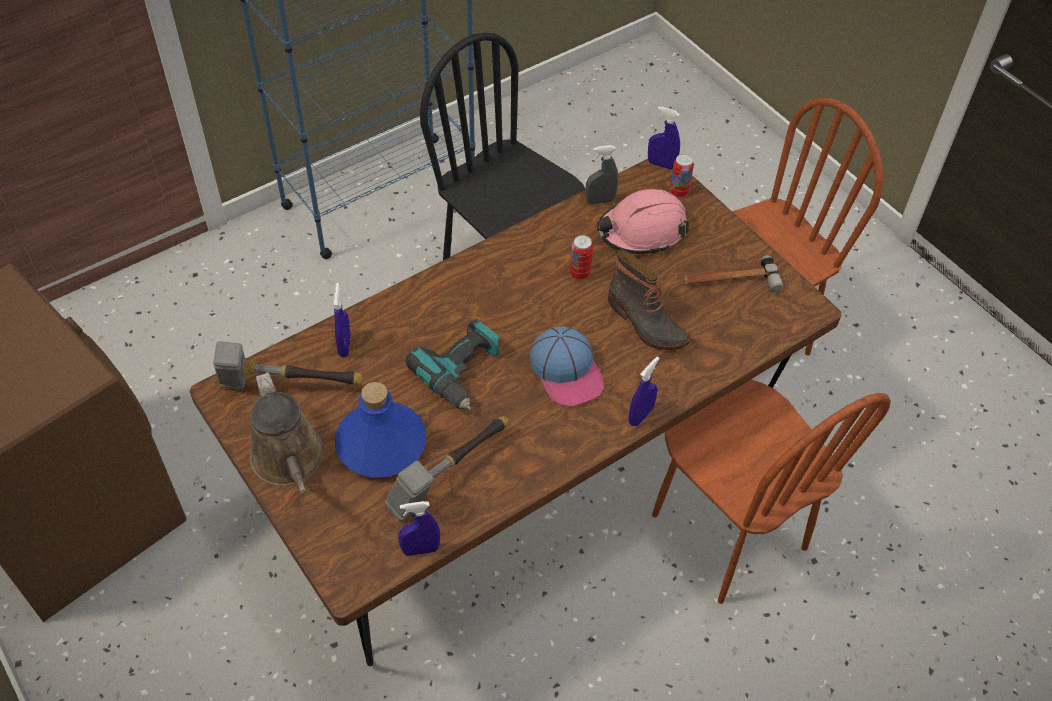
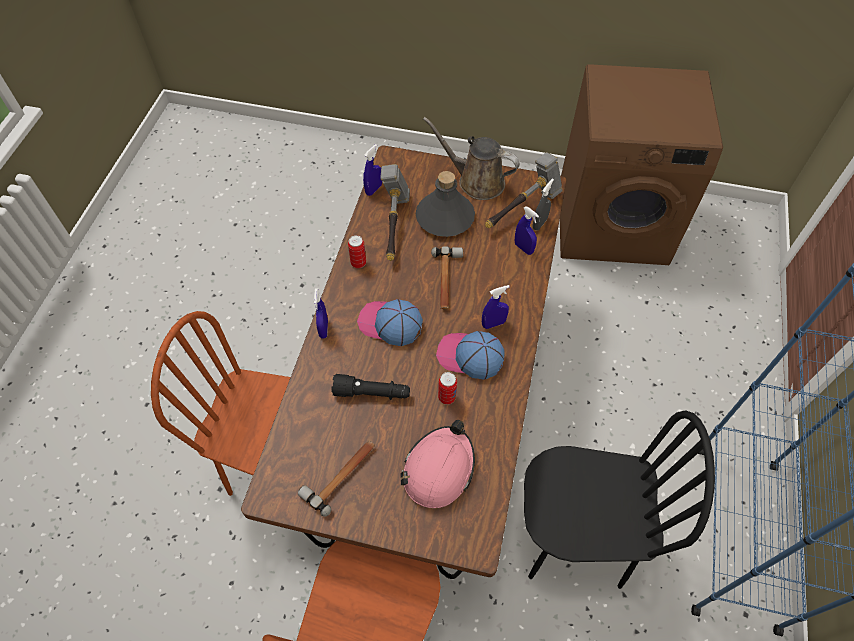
camera: 140 degrees right, 5 degrees up
(380, 443) = (445, 217): blue bottle -> grey bottle
(462, 372) = (446, 280): power drill -> hammer
(522, 289) = (470, 356): none -> cap
(600, 201) = (493, 472): grey spray bottle -> grey spray bottle (539, 223)
(645, 323) = (372, 393): boot -> black flashlight
(661, 164) = (483, 553): blue spray bottle -> blue spray bottle (493, 323)
(678, 192) = (445, 534): can -> can (358, 263)

